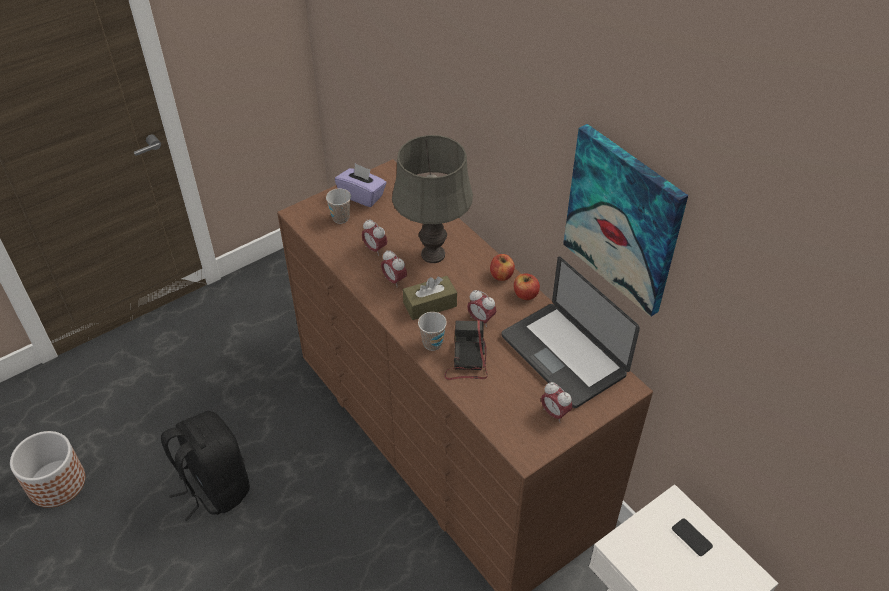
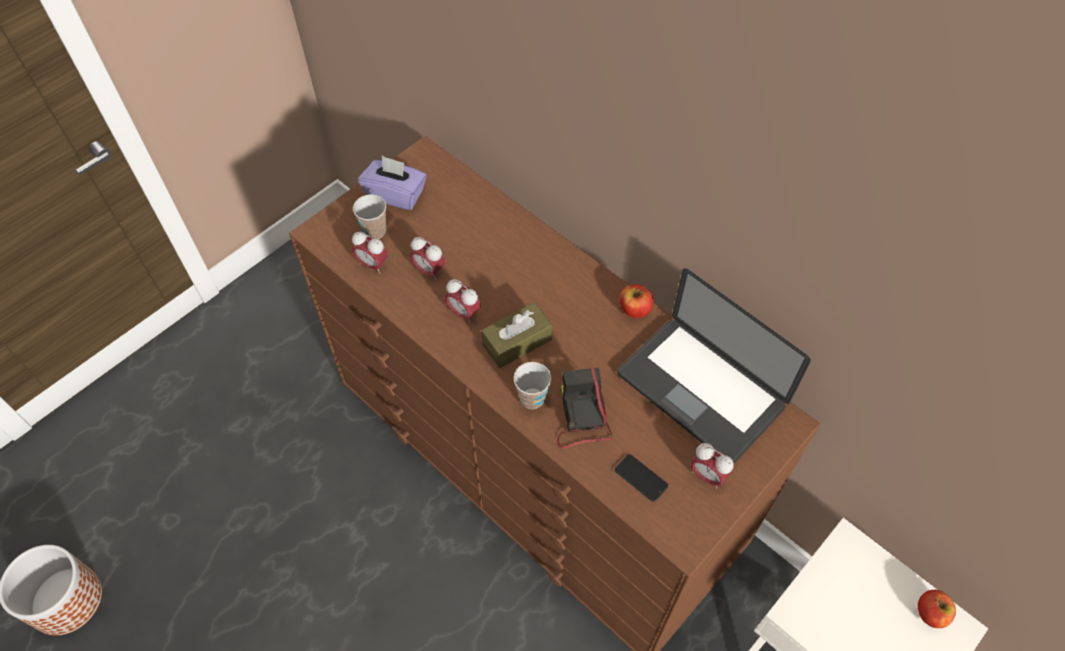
camera: 10 degrees left, 10 degrees up
(214, 487) = (267, 571): black backpack -> none
(432, 254) = (505, 268): grey table lamp -> none
(481, 319) = (586, 354): alarm clock -> alarm clock (372, 265)
(501, 275) = (599, 286): apple -> apple (930, 613)
(623, 219) = (787, 228): picture -> none
(691, 537) = (877, 586): phone -> phone (641, 478)

